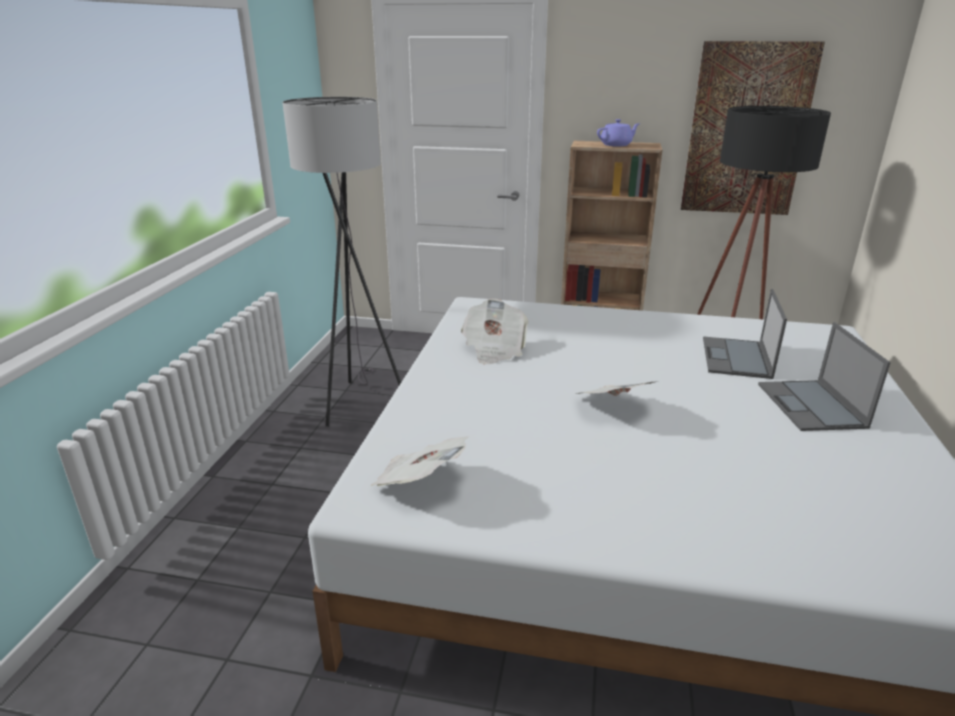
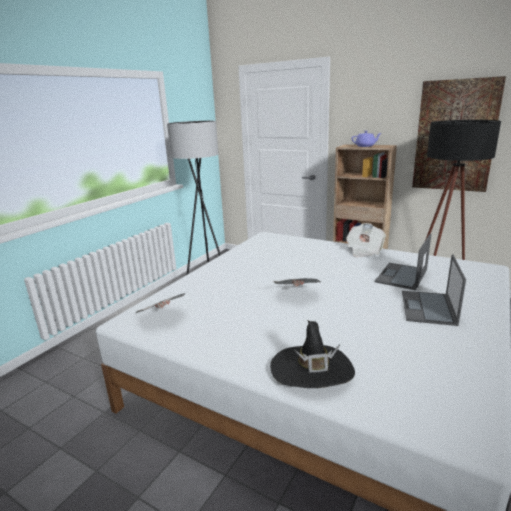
camera: 20 degrees right, 5 degrees down
(494, 349) = (257, 258): newspaper -> newspaper (364, 250)
(742, 536) = (312, 370): none -> black hat

